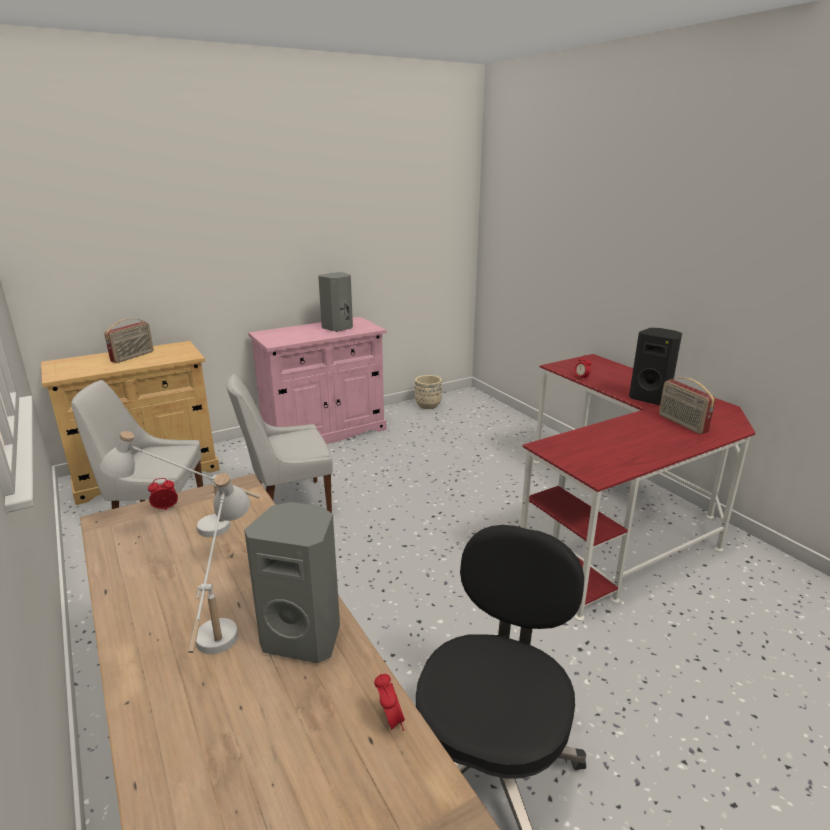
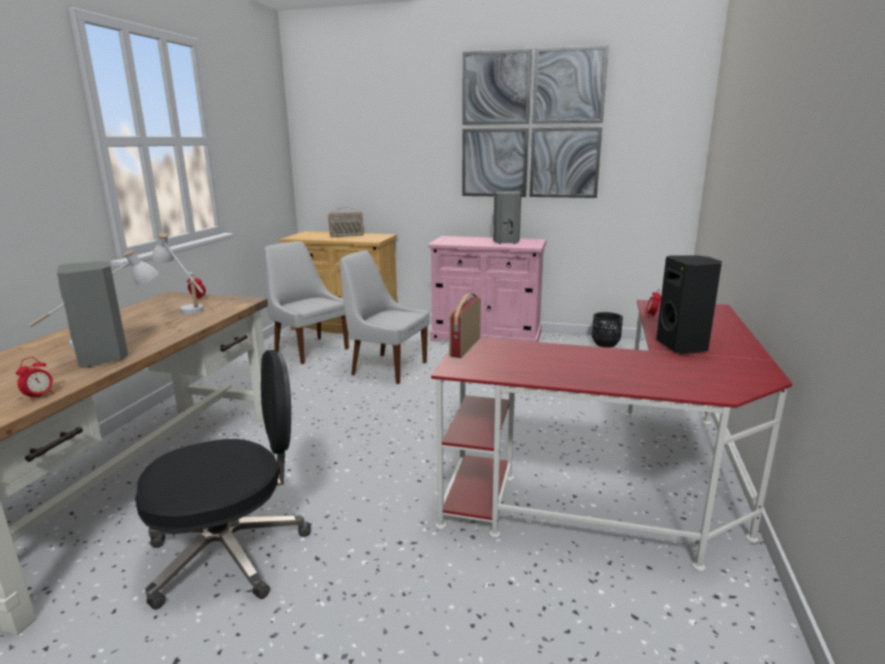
camera: 45 degrees right, 5 degrees down
(332, 198) = (530, 125): none -> picture
(428, 405) = (605, 344): beige planter -> black planter
(681, 423) = (657, 370): radio -> radio (464, 347)

